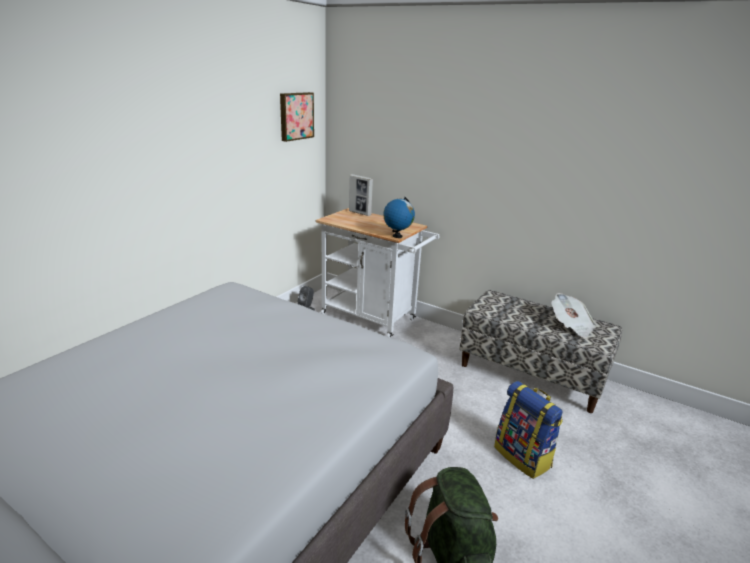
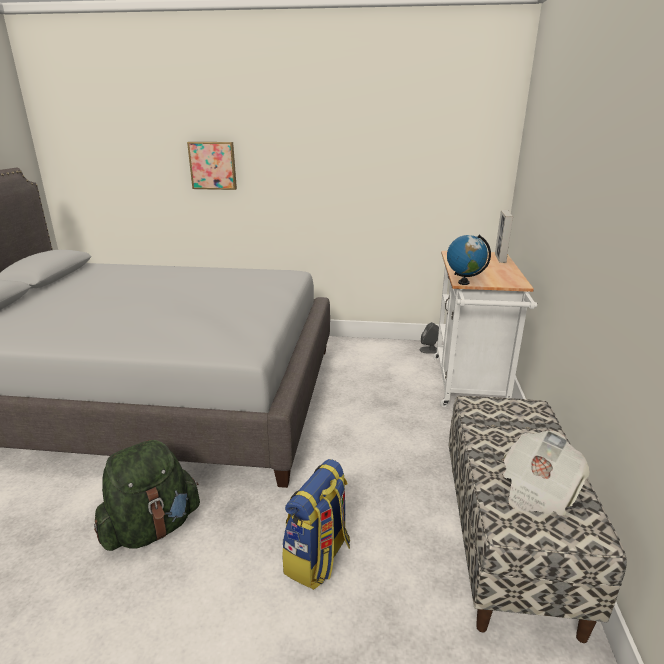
camera: 65 degrees right, 0 degrees up
(295, 116) = (464, 135): picture -> picture (213, 165)

